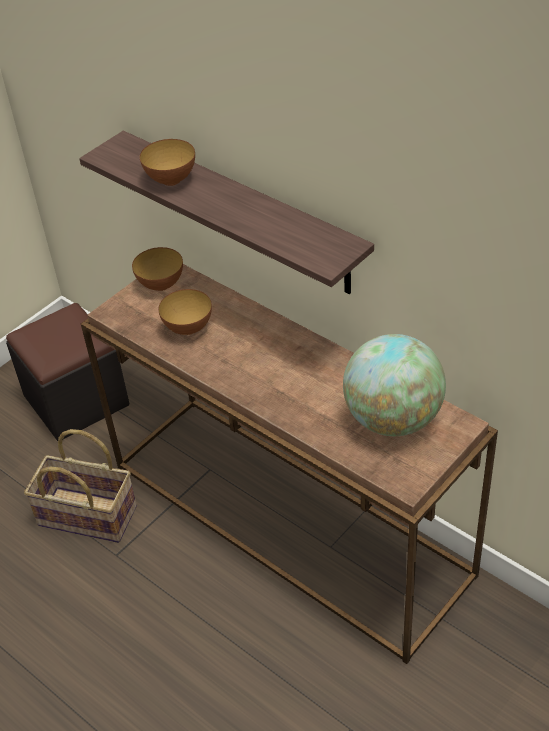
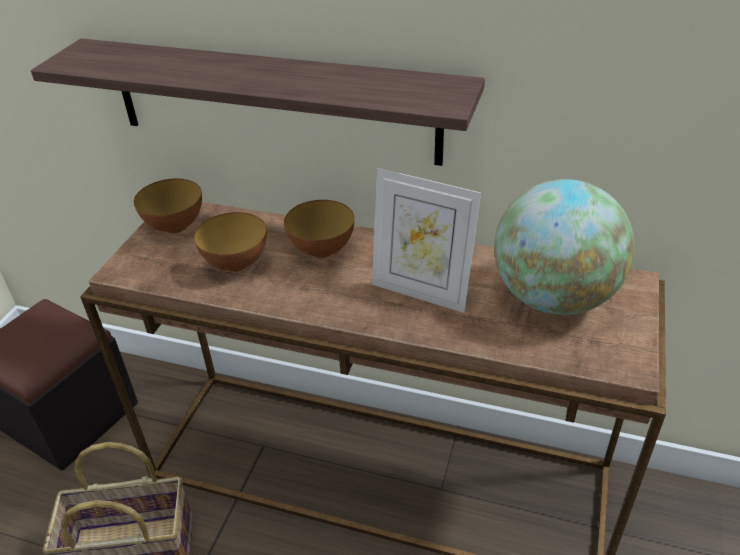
camera: 25 degrees left, 5 degrees down
(171, 180) = (175, 68): bowl -> bowl (322, 250)
(302, 387) = (421, 291): none -> picture frame

